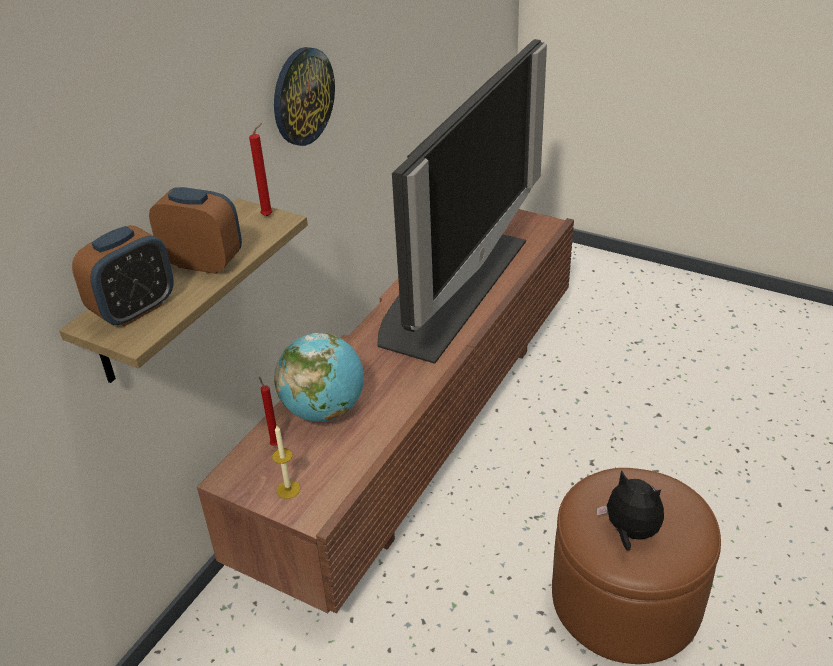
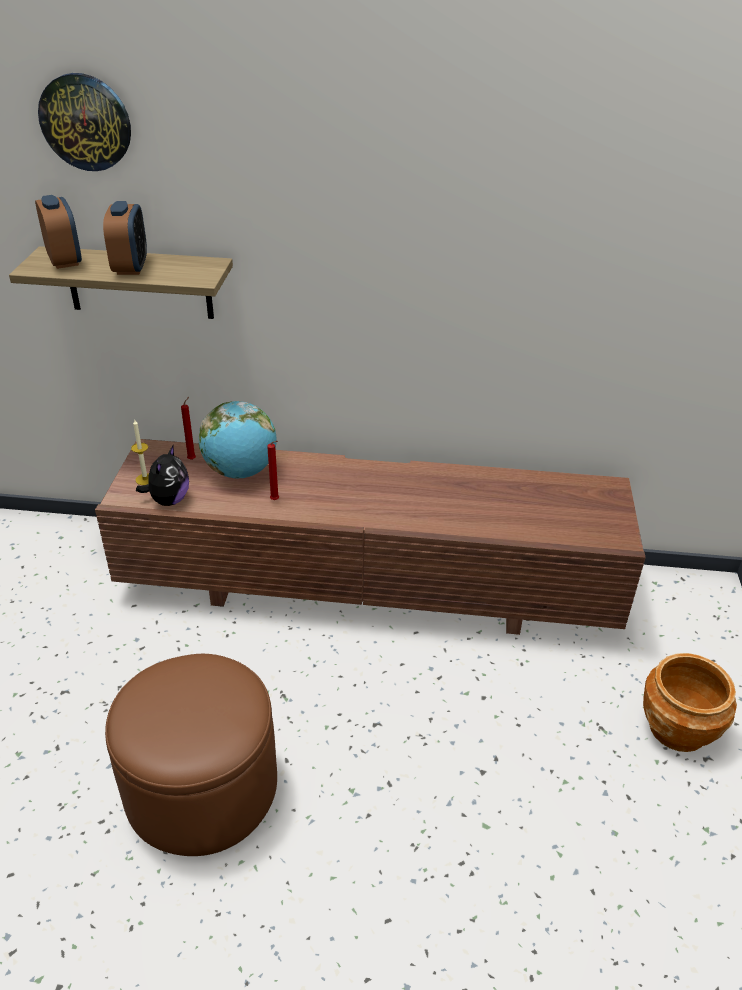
camera: 65 degrees right, 0 degrees up
(134, 310) = (64, 260): alarm clock -> alarm clock turned 135 degrees counterclockwise
(269, 215) = (208, 274): red candle -> red candle (276, 500)
(302, 96) = (337, 218): wall clock -> wall clock (86, 122)
(452, 289) = (451, 500): television -> none
(630, 533) = (165, 703): plush toy -> plush toy (168, 500)
(648, 308) = (677, 728): none -> brown planter

